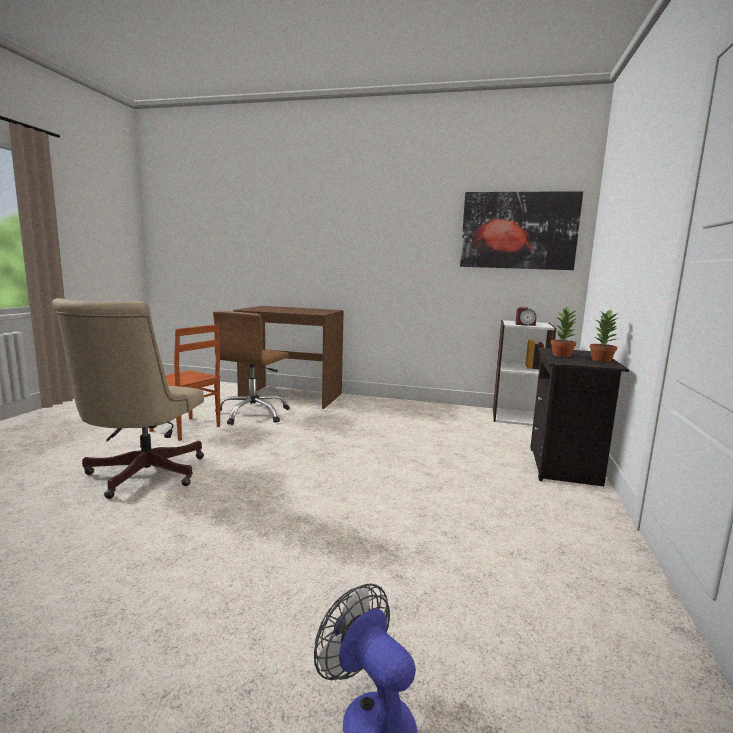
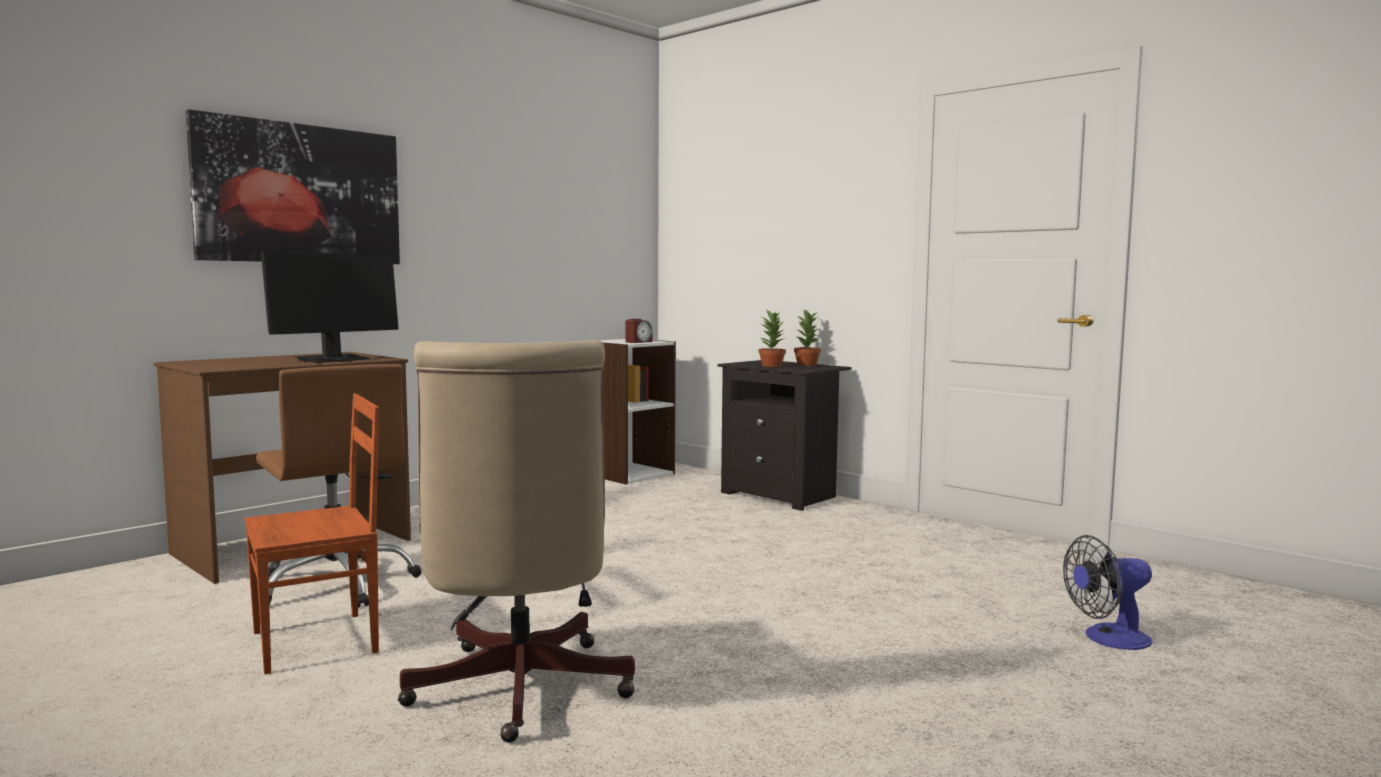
camera: 60 degrees left, 5 degrees down
(141, 476) = (517, 694): beige office chair -> beige office chair turned 45 degrees clockwise
(301, 311) = (332, 360): none -> monitor
(518, 231) = (588, 213): picture -> picture (300, 194)

